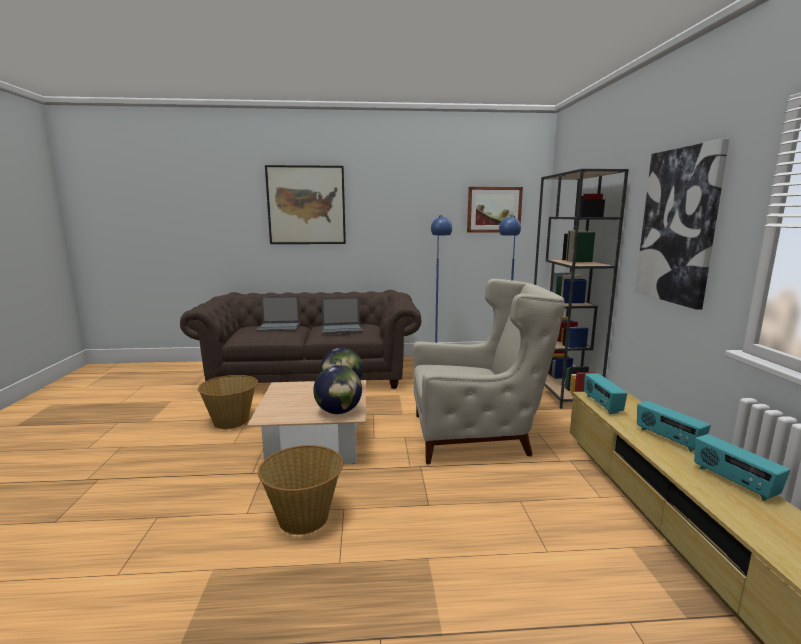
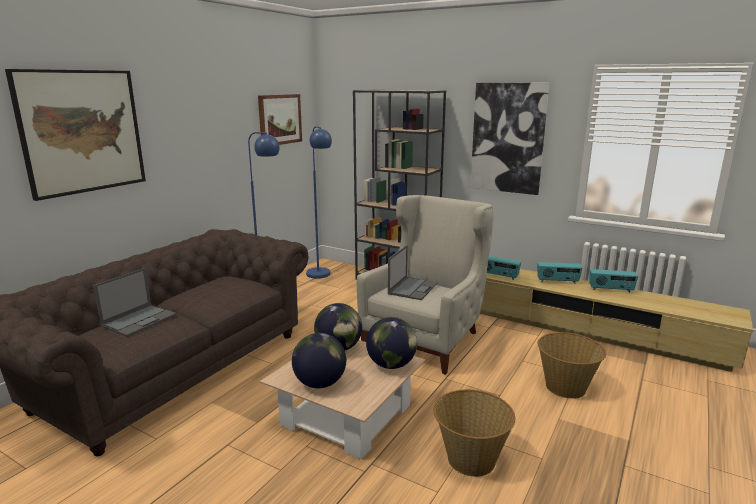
camera: 55 degrees left, 5 degrees up
(231, 421) = (218, 459): basket -> basket (566, 387)
(284, 398) = (320, 383): none -> globe
(342, 329) = (223, 292): laptop -> laptop (413, 288)

